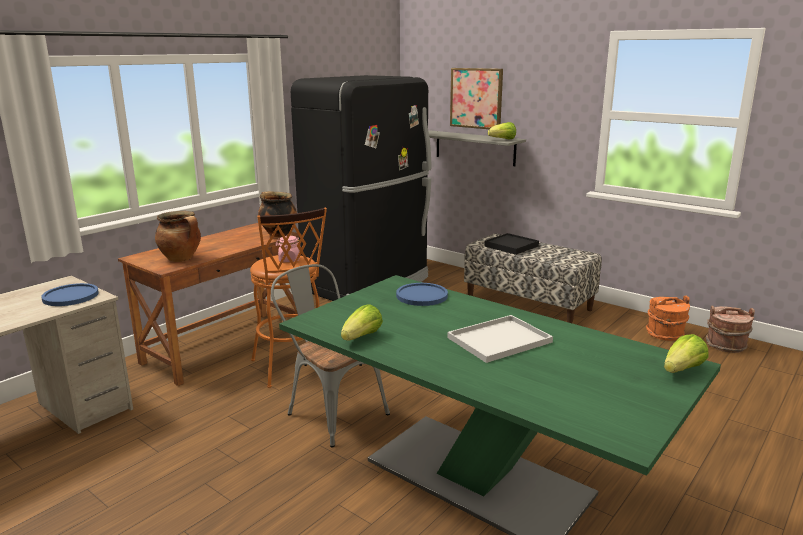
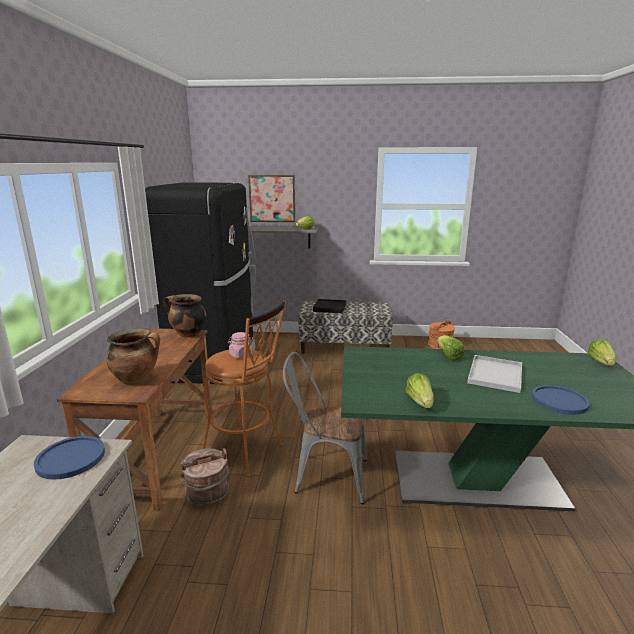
camera: 35 degrees left, 0 degrees up
(422, 295) = (392, 357): blue plate -> blue plate (559, 401)
(487, 310) = (448, 355): none -> lettuce
(725, 346) = (474, 345): brown bucket -> brown bucket (207, 494)

